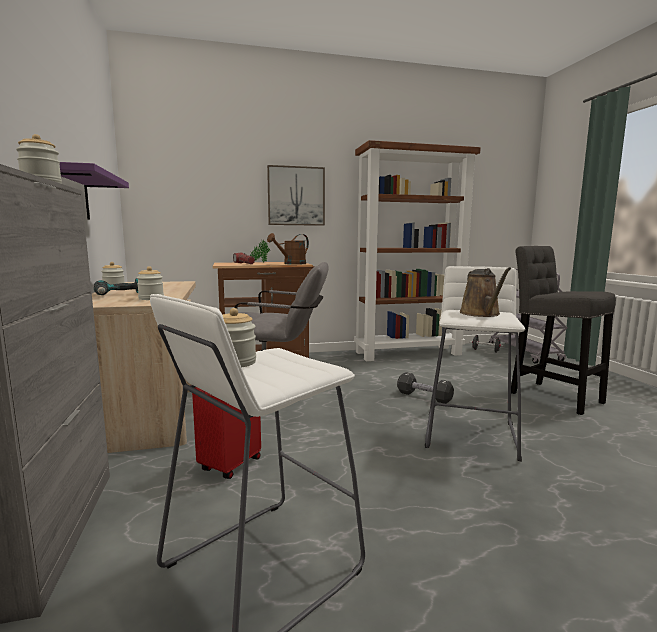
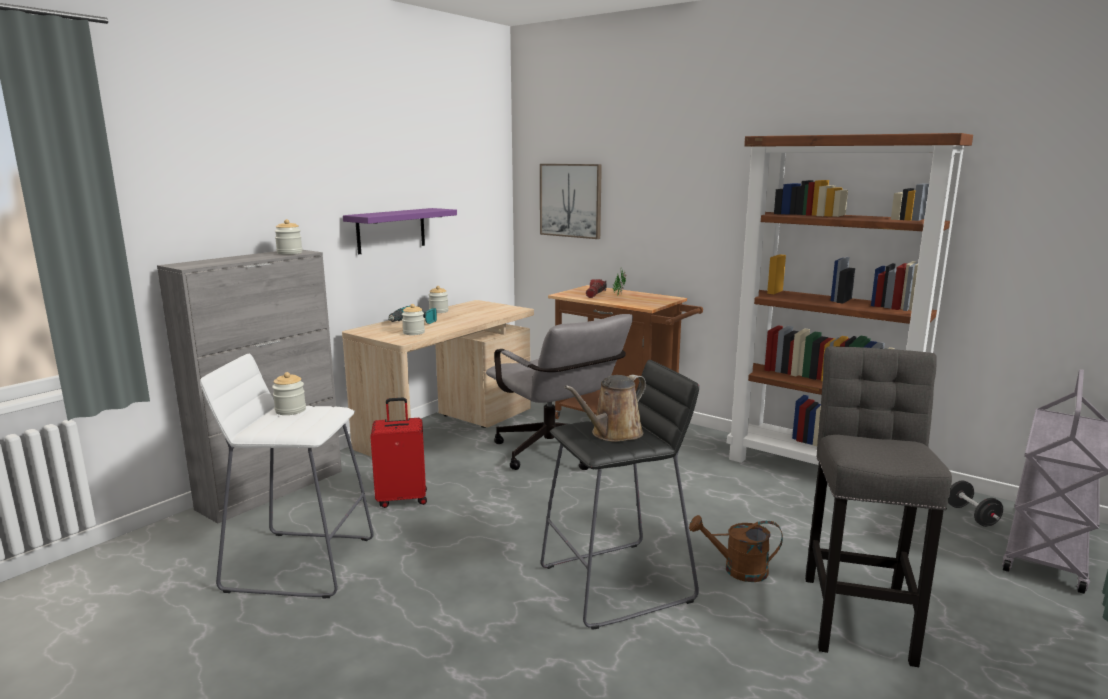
camera: 50 degrees right, 5 degrees up
(291, 264) = (638, 303): brown watering can -> brown watering can (737, 570)
(296, 196) = (687, 206): picture -> picture (571, 200)
(424, 397) = (679, 527): black dumbbell -> none
(471, 434) = (618, 583): white stool -> black stool

